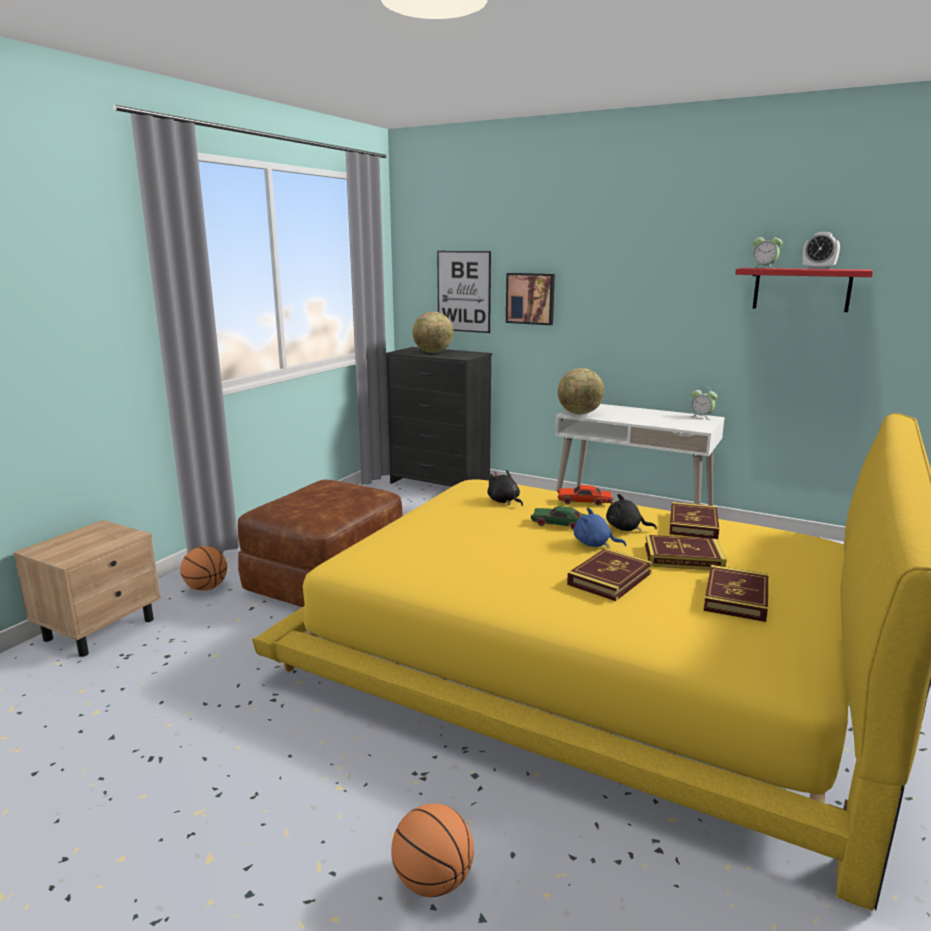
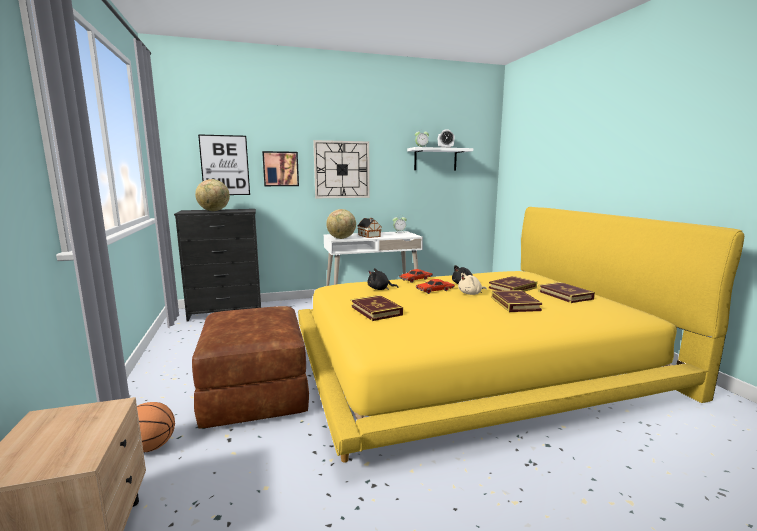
camera: 45 degrees left, 5 degrees down
(433, 881) = (638, 507): basketball -> none
(561, 524) = (435, 290): green toy car -> red toy car
(594, 544) = (471, 294): blue plush toy -> beige plush toy
(619, 302) = (342, 169): none -> wall clock
(631, 416) = (369, 236): none -> toy house
(693, 524) = (480, 276): book -> book (376, 311)
(801, 289) = (435, 159): red shelf -> white shelf

